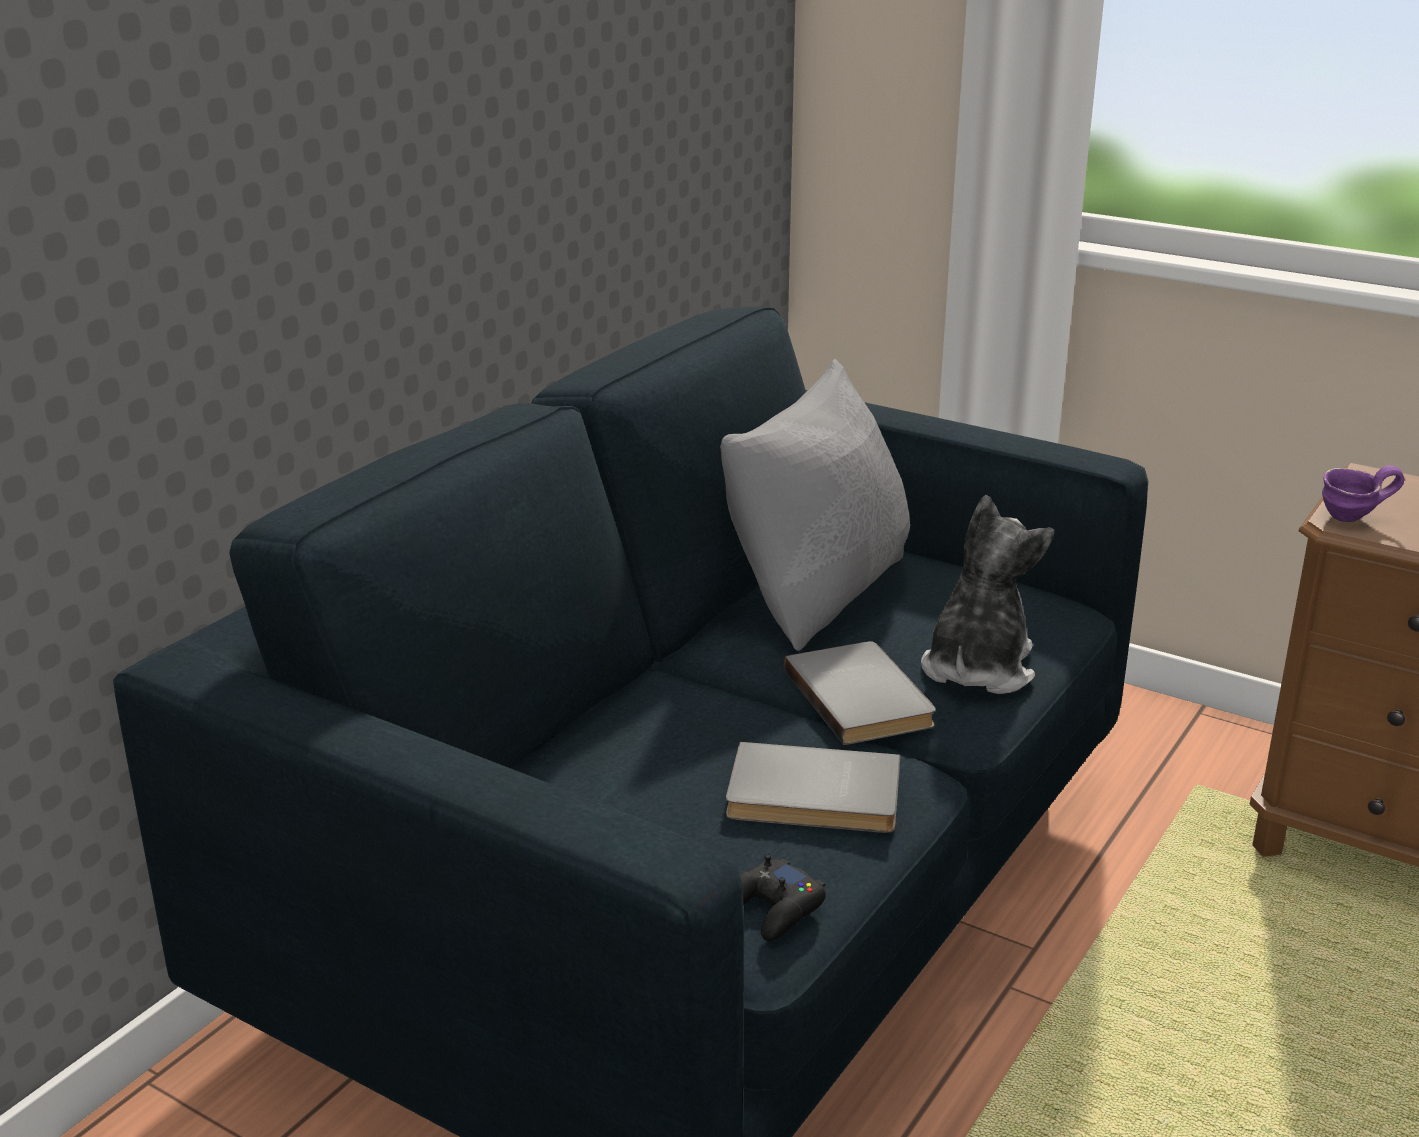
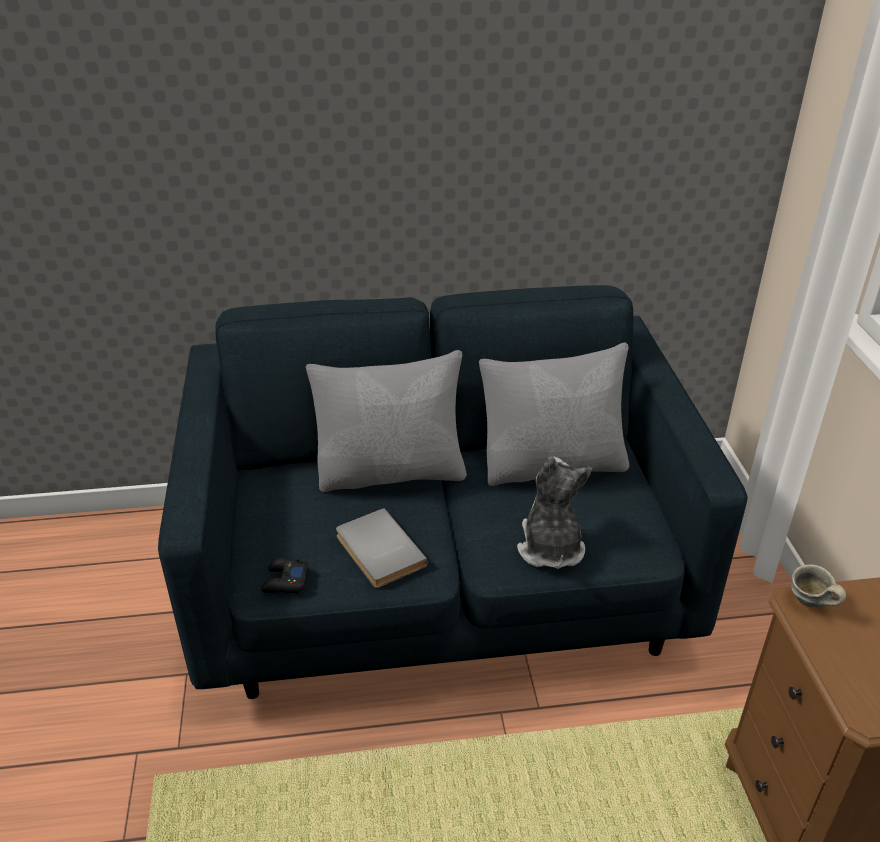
camera: 50 degrees right, 10 degrees up
(650, 711) = (392, 472): none -> grey pillow
(863, 697) = (477, 525): grey book -> none
(977, 668) = (550, 547): plush toy -> plush toy turned 75 degrees counterclockwise
(1352, 520) = (809, 605): purple mug -> grey mug

